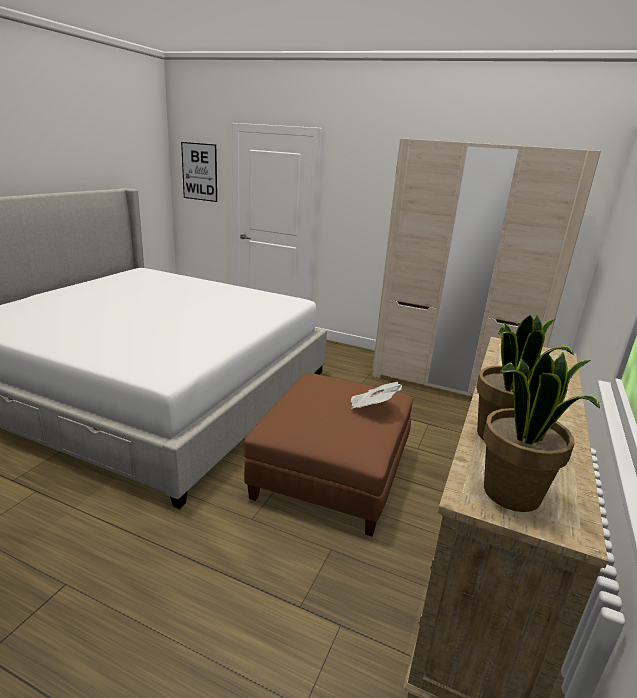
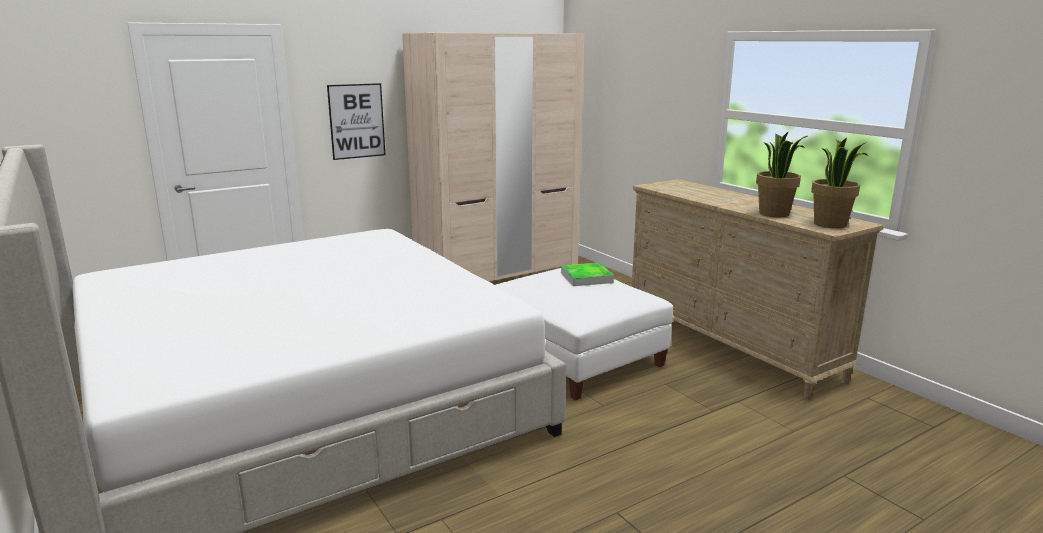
camera: 55 degrees left, 5 degrees down
(199, 172) = (68, 104): picture -> picture (356, 121)
(332, 473) = (575, 357): brown ottoman -> white ottoman
(372, 407) = (586, 277): newspaper -> tray

